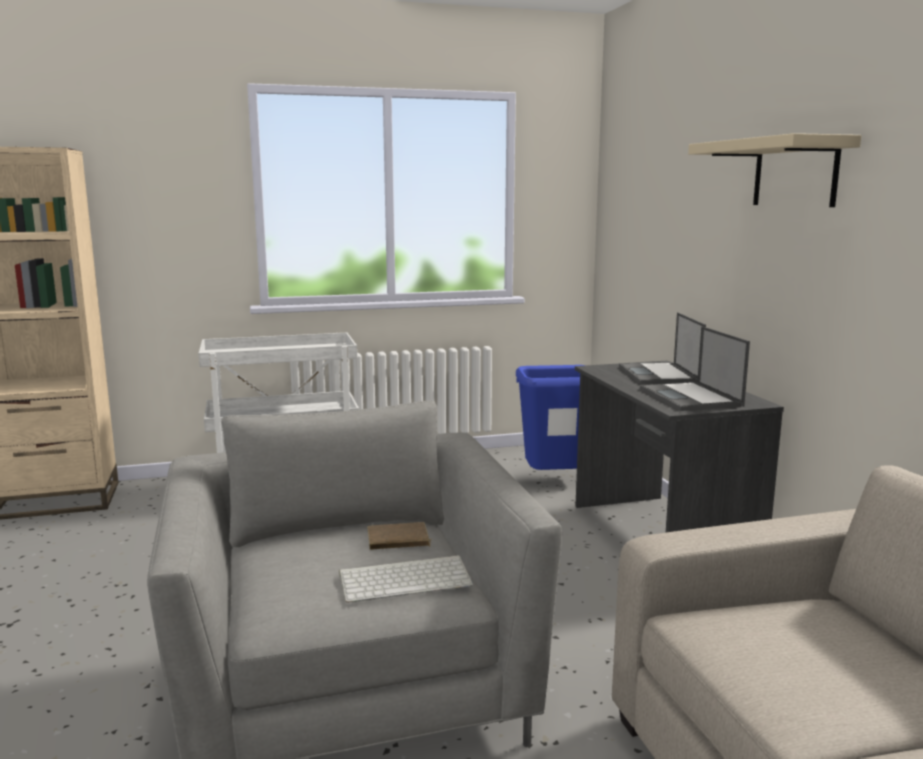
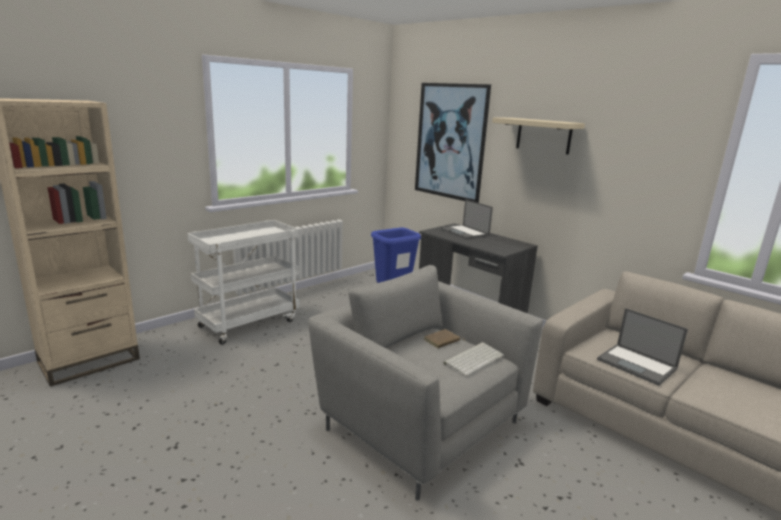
camera: 30 degrees left, 5 degrees up
(666, 206) = (450, 141): none -> picture
(691, 398) = (498, 245): laptop -> laptop (637, 364)

